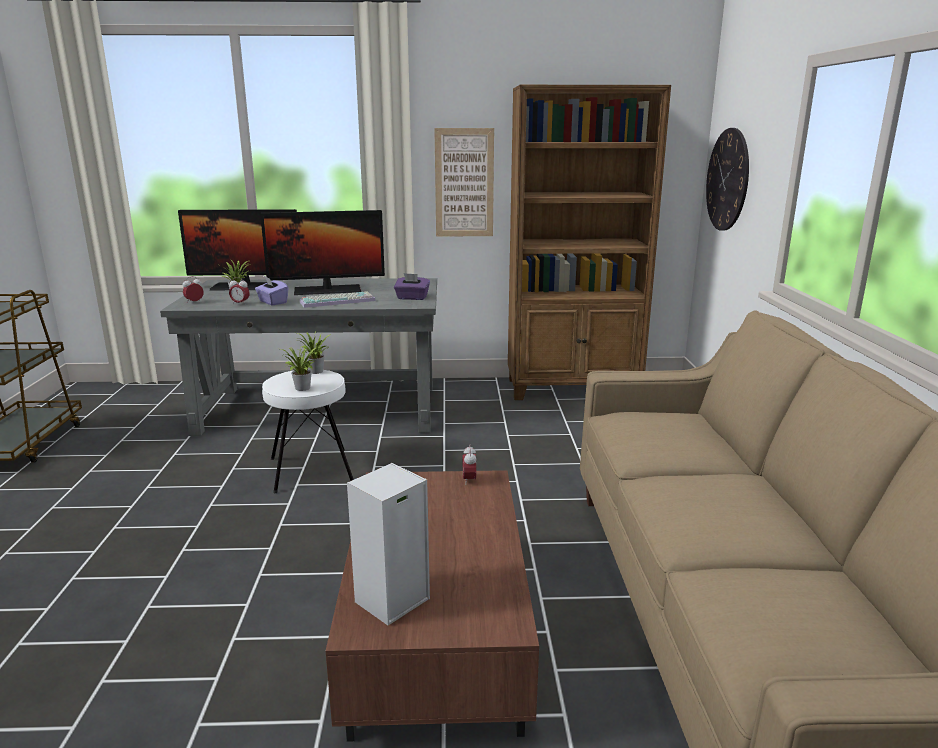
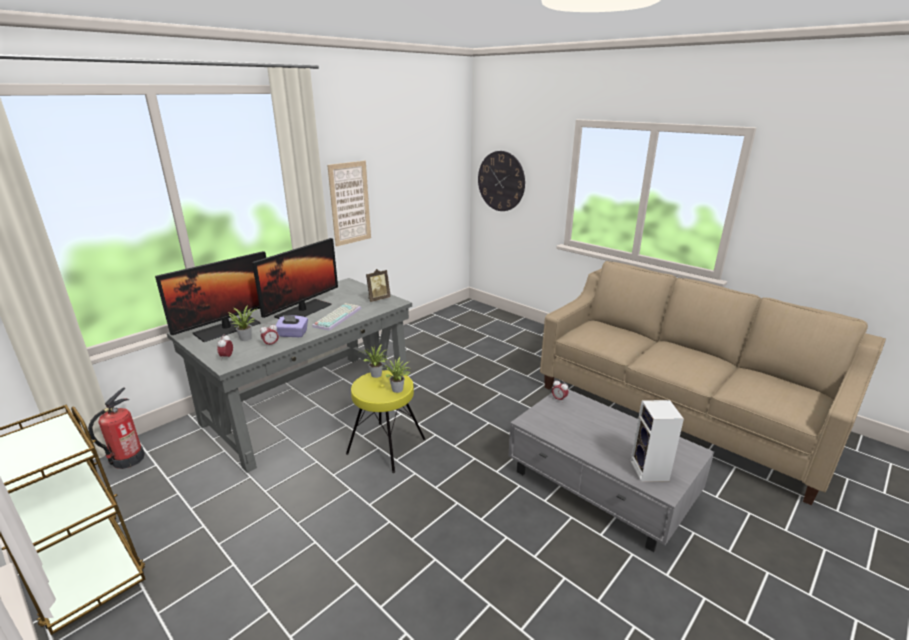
camera: 45 degrees left, 5 degrees up
(152, 393) = (128, 459): none -> fire extinguisher
(310, 470) = (386, 446): white stool -> yellow stool
(412, 298) = (378, 299): purple tissue box -> picture frame
(436, 634) = (601, 486): brown coffee table -> grey coffee table
(573, 389) = (433, 326): brown bookcase -> none

